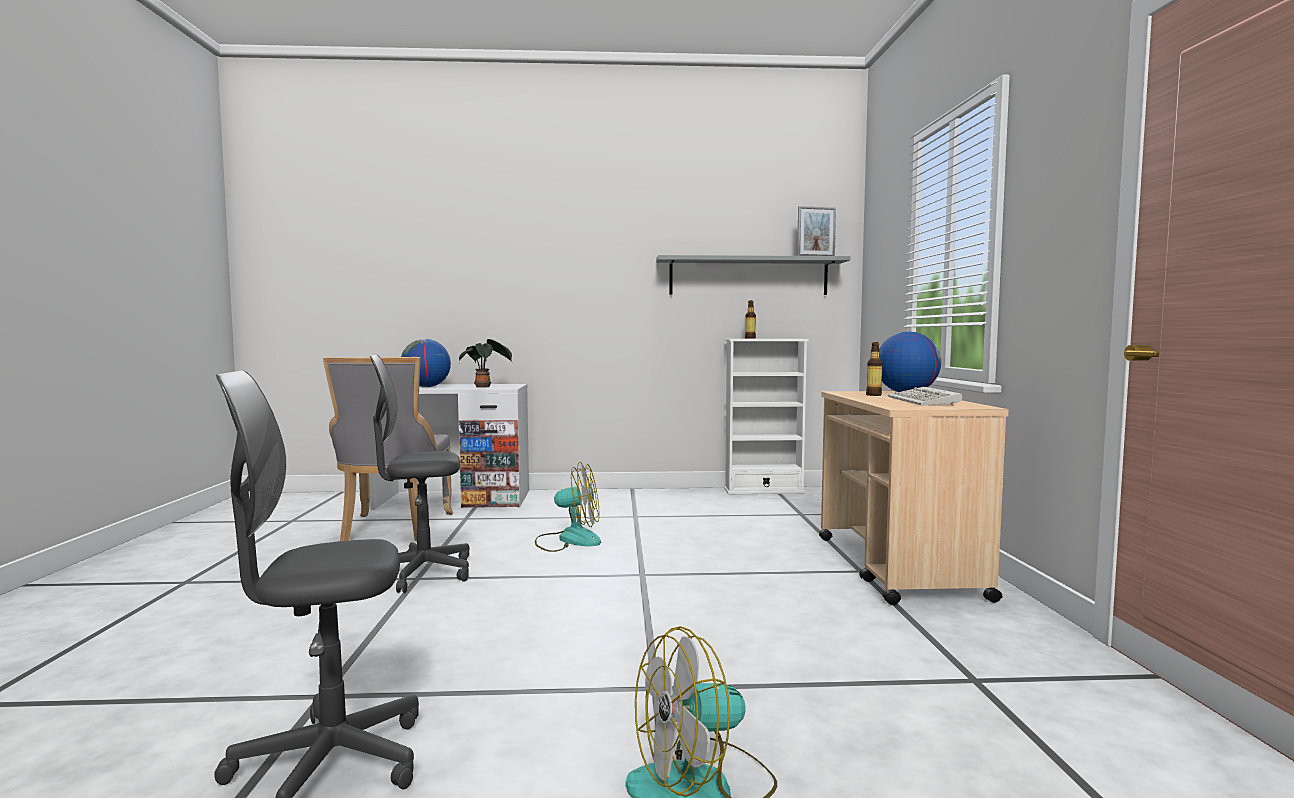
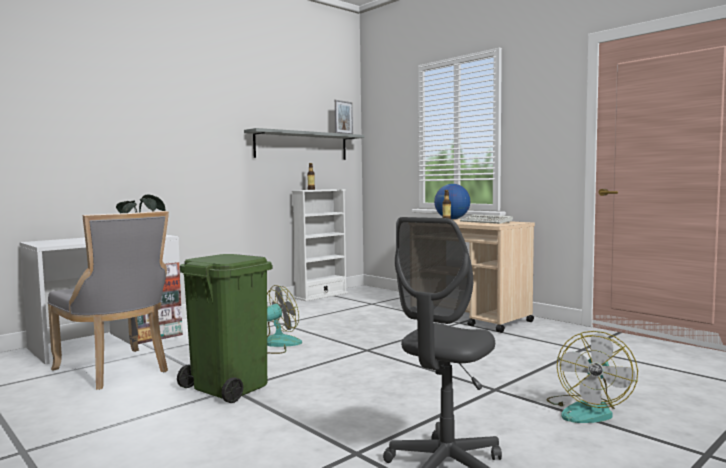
camera: 40 degrees left, 0 degrees up
(421, 573) = (228, 386): grey office chair -> green trash can
(426, 387) = (83, 241): globe -> none

